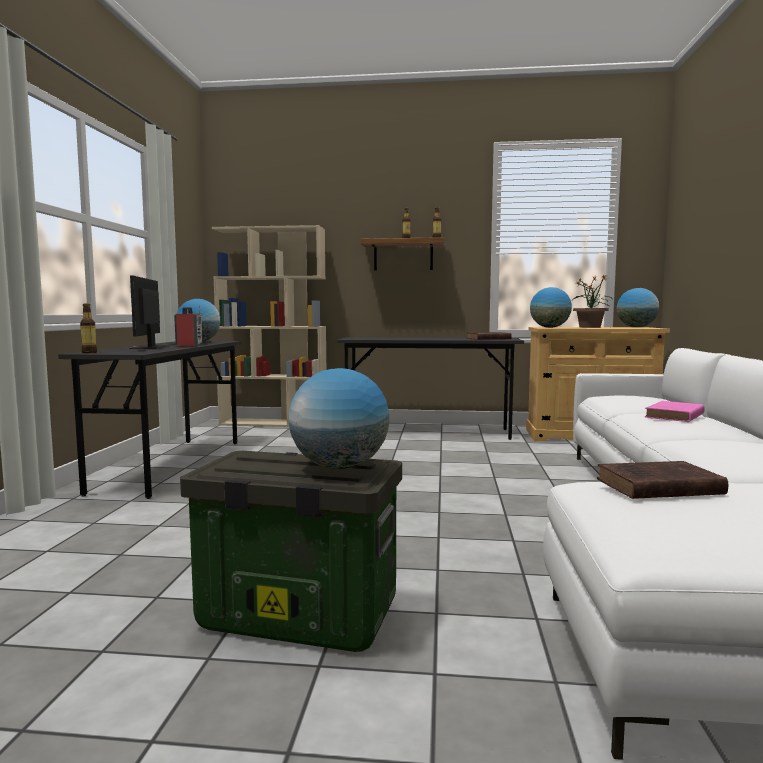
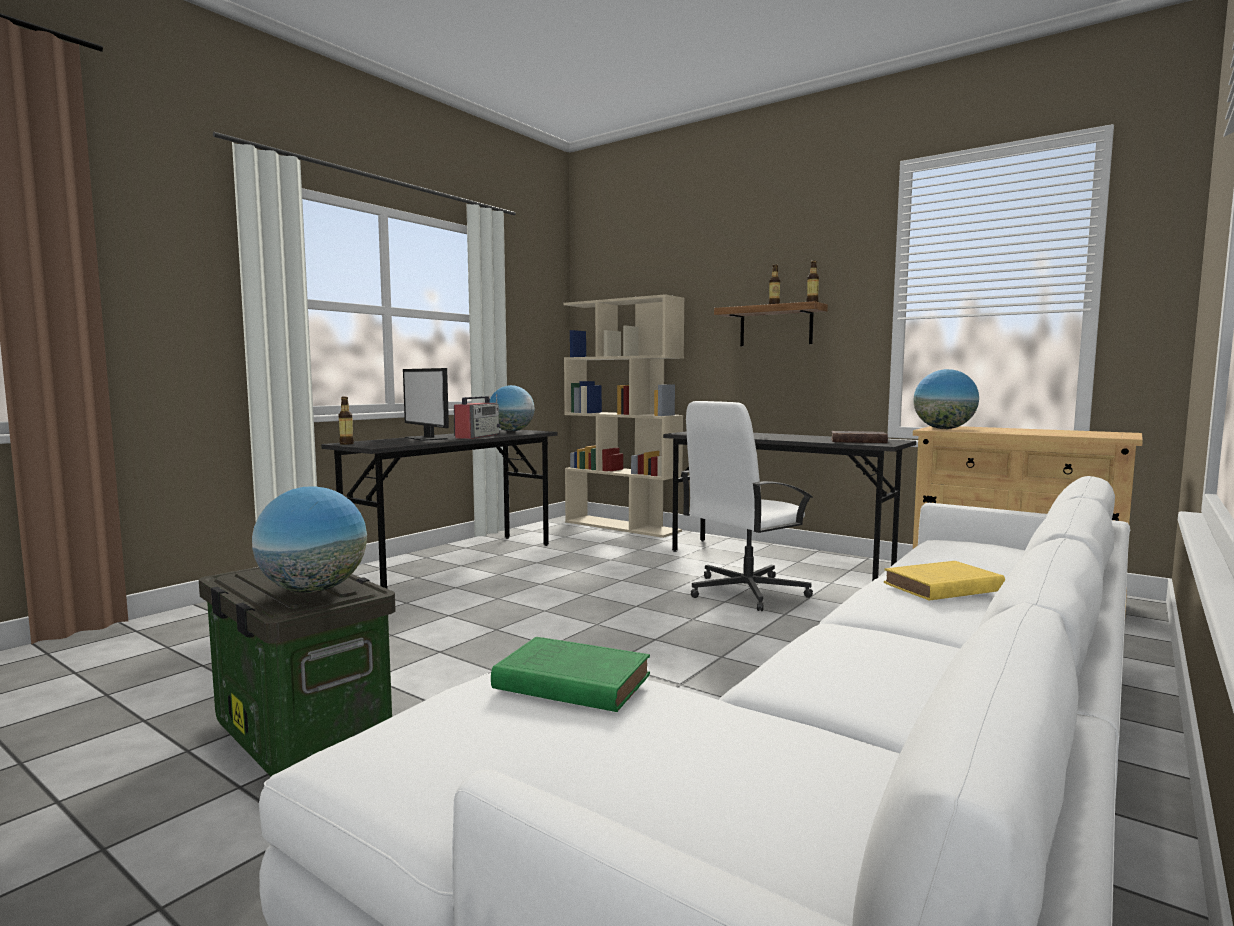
camera: 30 degrees right, 0 degrees up
(149, 347) = (427, 438): monitor -> monitor turned 60 degrees counterclockwise
(442, 454) = (745, 592): none -> white office chair
(590, 327) = (1017, 430): potted plant -> none
(636, 327) = (1109, 432): globe -> none
(656, 487) = (568, 682): brown book -> green book
(674, 416) = (940, 587): pink book -> yellow book

